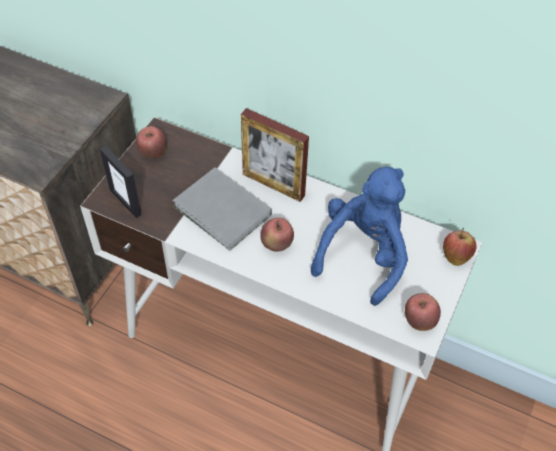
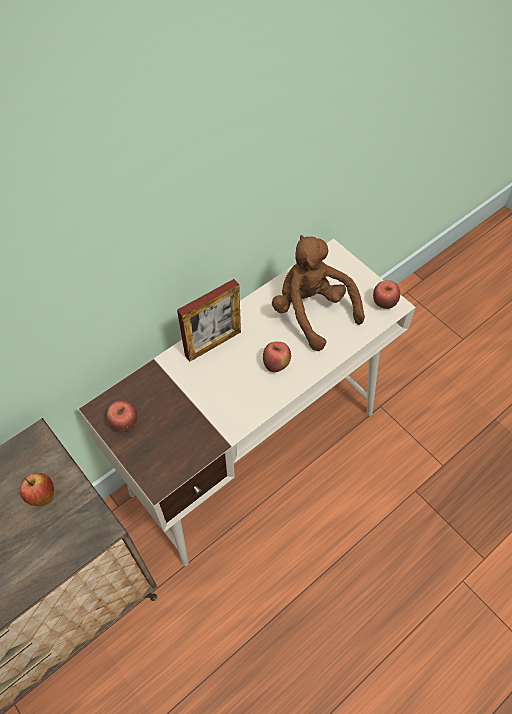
camera: 65 degrees left, 5 degrees up
(126, 202) = (171, 464): picture frame -> none
(223, 212) = (223, 391): grey book -> none
(363, 254) = (312, 312): blue plush toy -> brown plush toy
(455, 256) = (339, 258): apple -> apple (42, 495)

